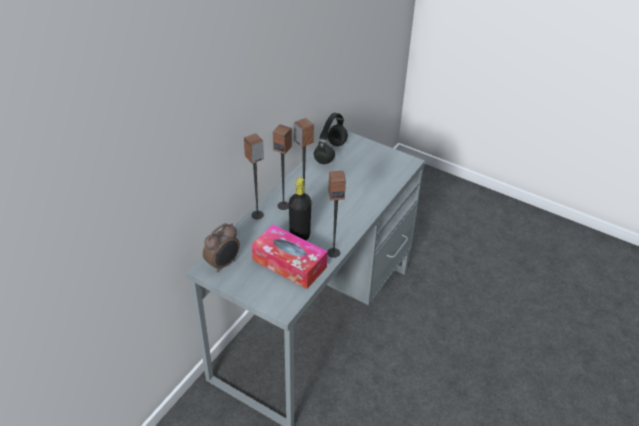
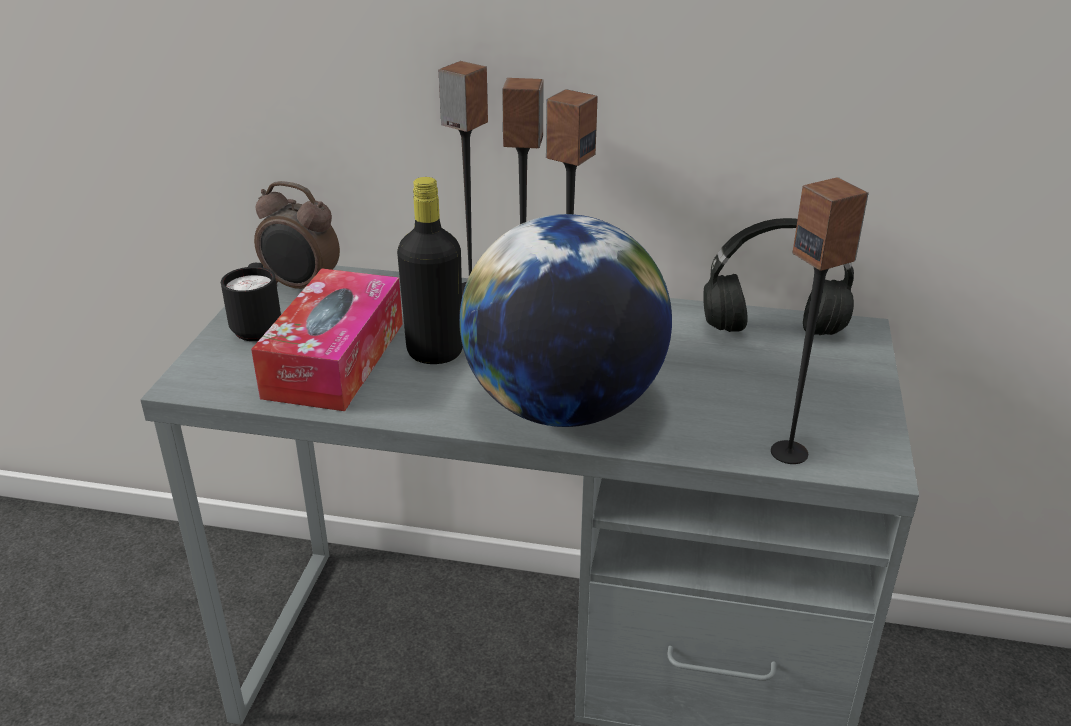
camera: 70 degrees right, 10 degrees down
(250, 282) = (258, 326): none -> black mug
(333, 252) = (401, 410): speaker -> speaker (790, 452)
(351, 213) = (563, 407): none -> globe

